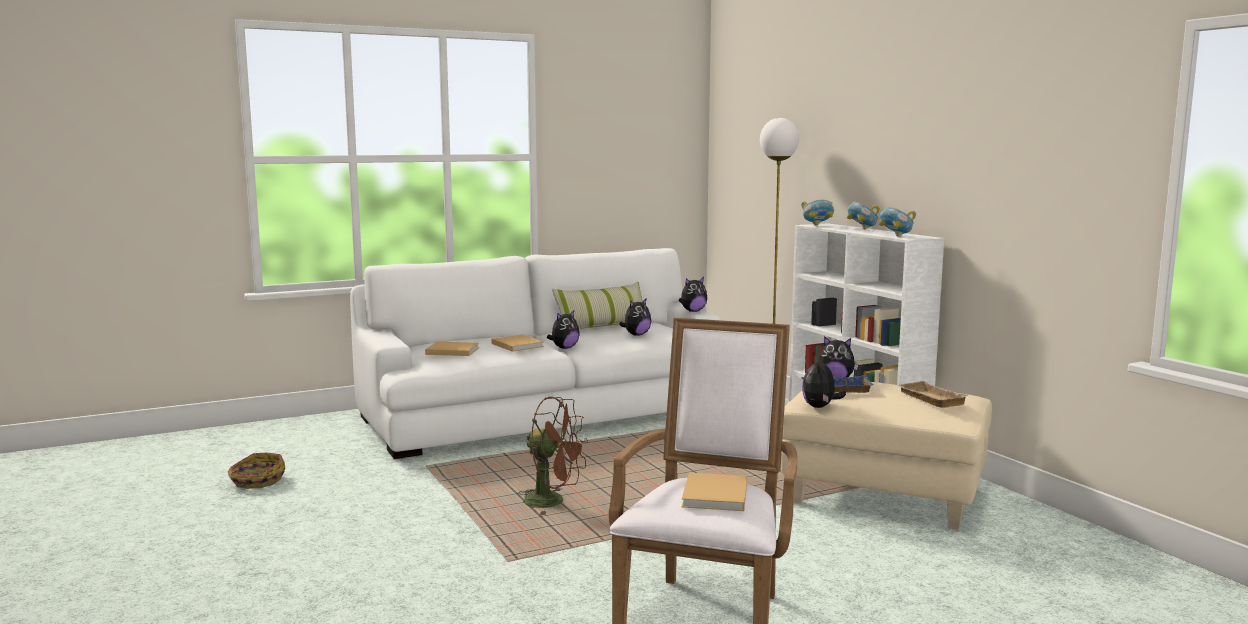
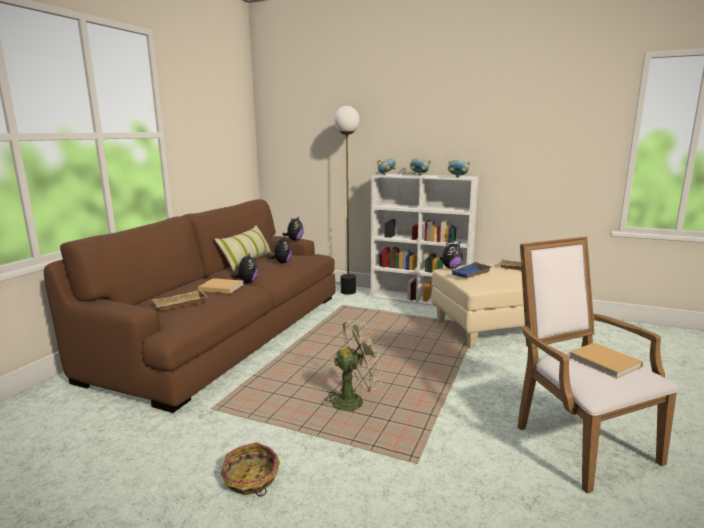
camera: 40 degrees left, 5 degrees up
(257, 481) = (65, 493): basket -> basket (251, 479)
(451, 351) = (180, 304): beige book -> beige tray
(550, 413) = (227, 333): white sofa -> brown sofa
(553, 501) = (354, 400): brown fan -> green fan
(820, 407) = (485, 286): plush toy -> none

